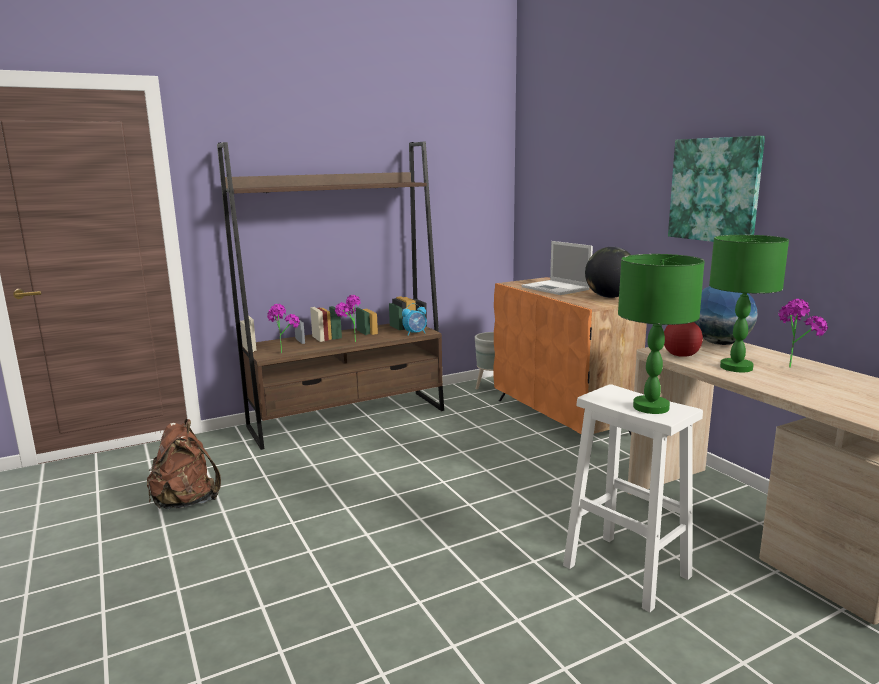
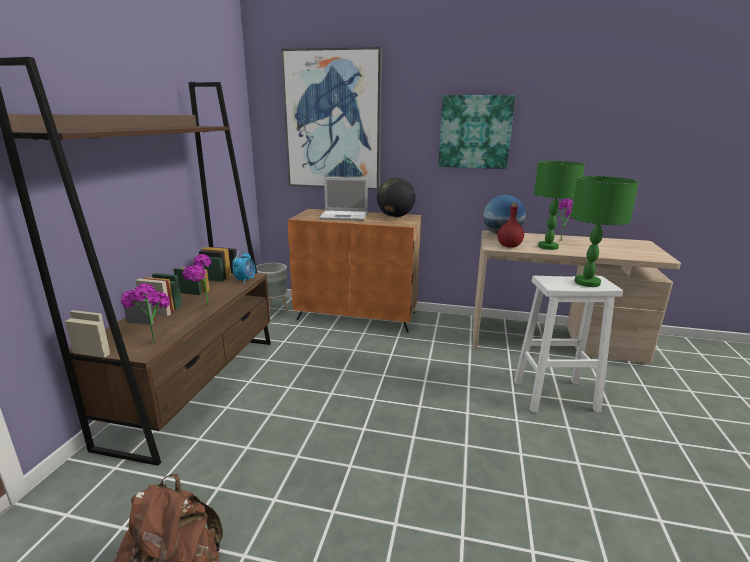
camera: 50 degrees left, 5 degrees up
(576, 175) = (333, 121): none -> picture

